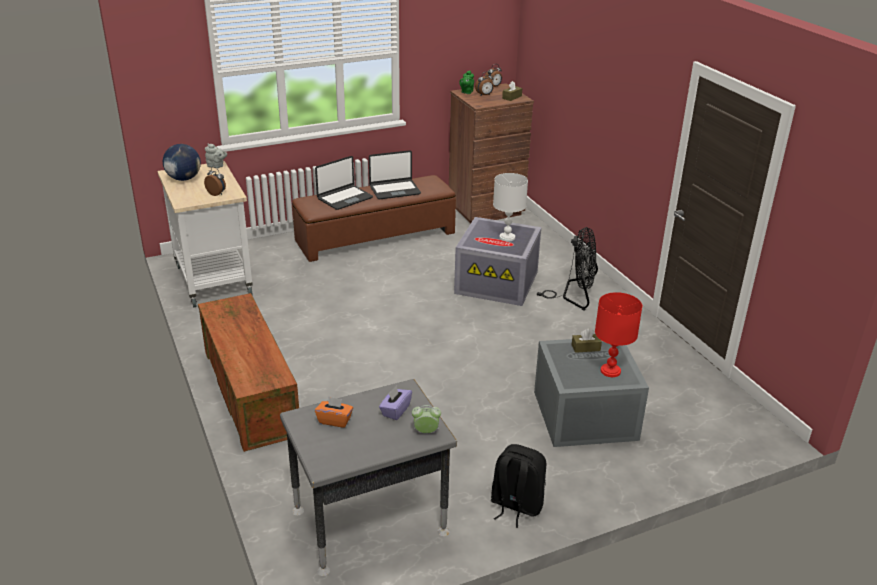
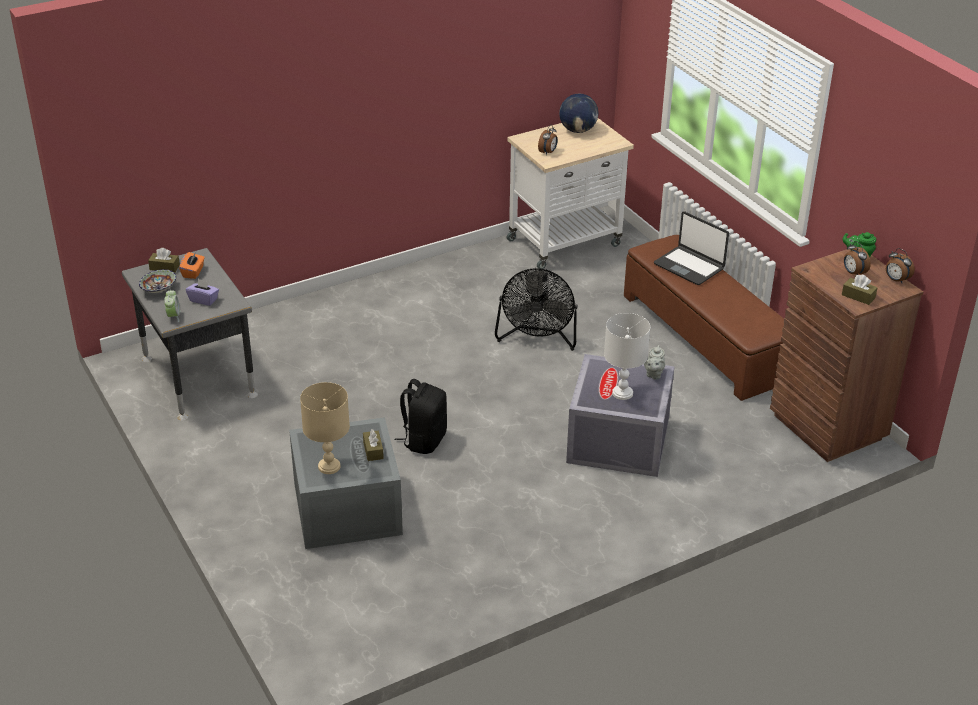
camera: 85 degrees right, 5 degrees up
(216, 166) = (616, 142): grey teapot -> grey teapot (653, 374)
(248, 391) = (372, 292): brown bench -> none
(317, 444) = (164, 267): none -> brown tissue box
(365, 447) = (158, 289): none -> bowl
(394, 190) = (729, 300): laptop -> none
(515, 506) = (210, 458): black backpack -> black backpack (424, 440)
(574, 293) = (611, 510): black fan -> black fan (535, 336)
(610, 371) = (328, 466): red table lamp -> beige table lamp

